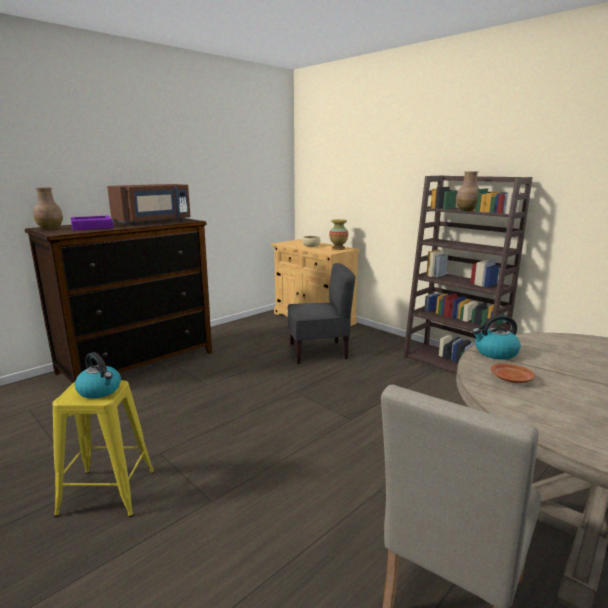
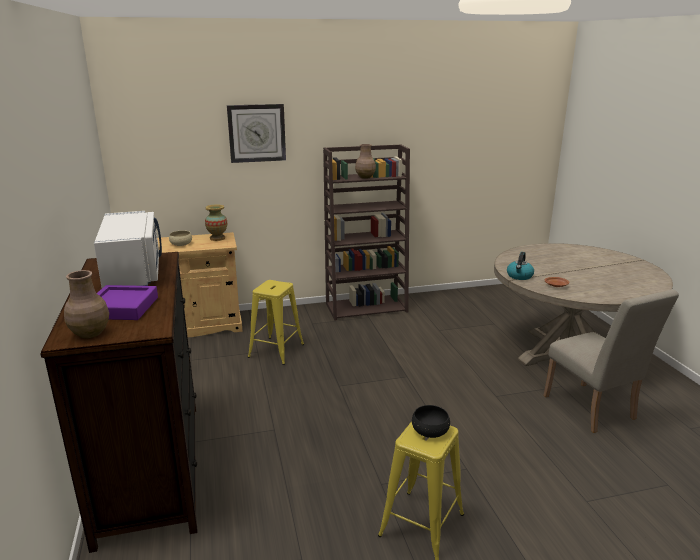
camera: 60 degrees left, 5 degrees up
(100, 390) = (430, 430): kettle -> black bowl
(154, 221) = (133, 273): brown microwave -> white microwave
(318, 352) = (276, 351): grey chair -> yellow stool
(388, 158) = (257, 133): none -> wall clock

